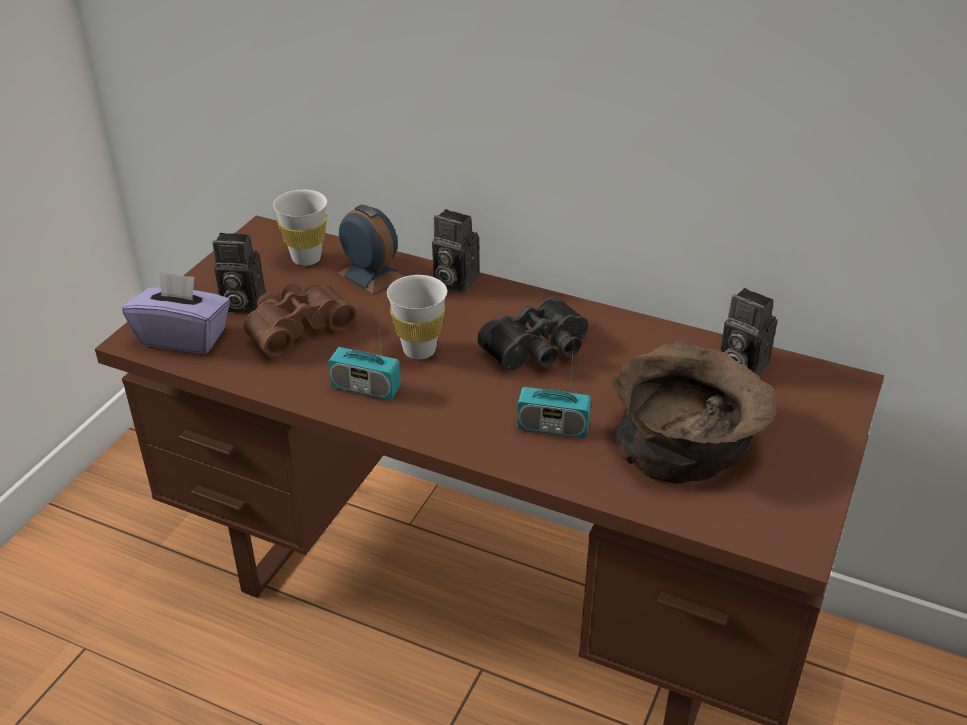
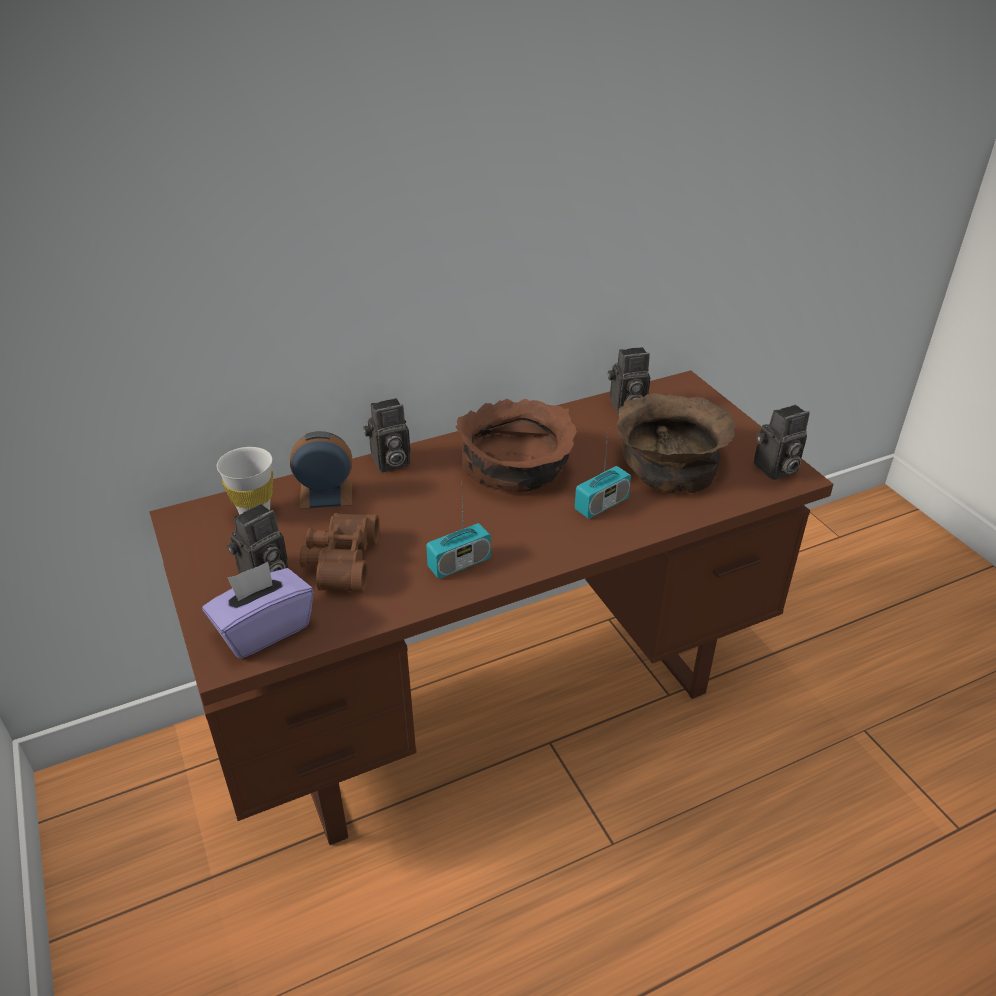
camera: 50 degrees left, 0 degrees up
(419, 350) = (449, 517): white cup -> none
(539, 351) = (517, 469): black binoculars -> brown bowl
(783, 522) = (775, 470): none -> camera

